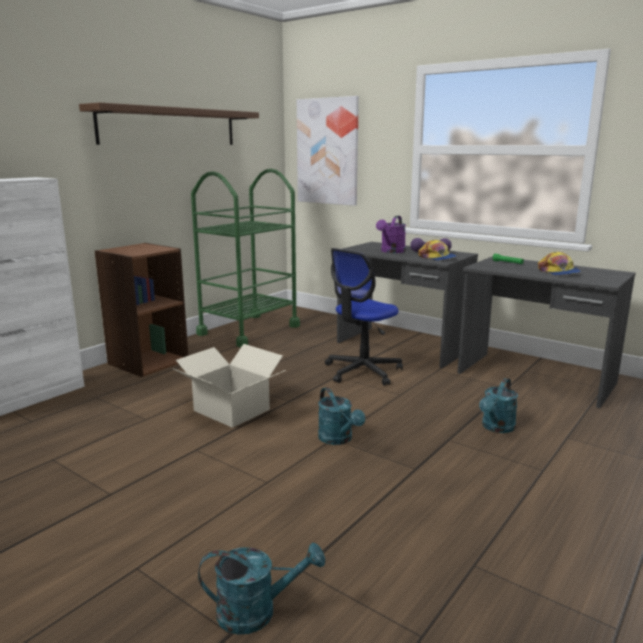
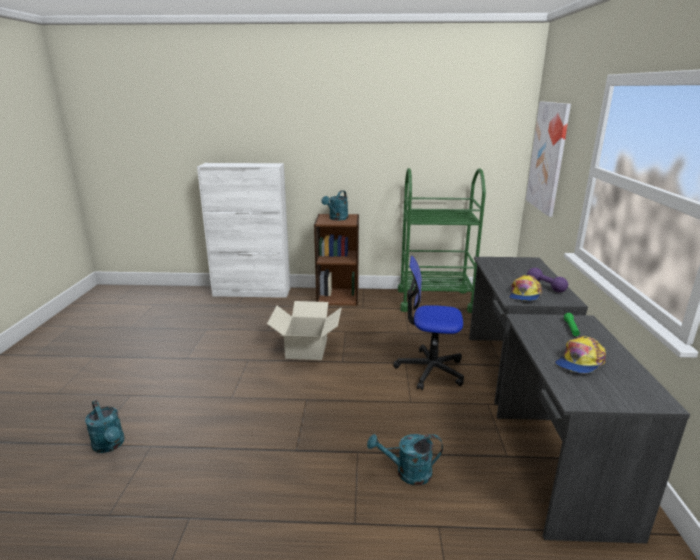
camera: 55 degrees right, 5 degrees up
(170, 127) = (394, 129): brown shelf -> none
(338, 439) = (307, 402): turquoise watering can -> turquoise watering can (337, 219)
(391, 251) = (510, 273): purple watering can -> none

